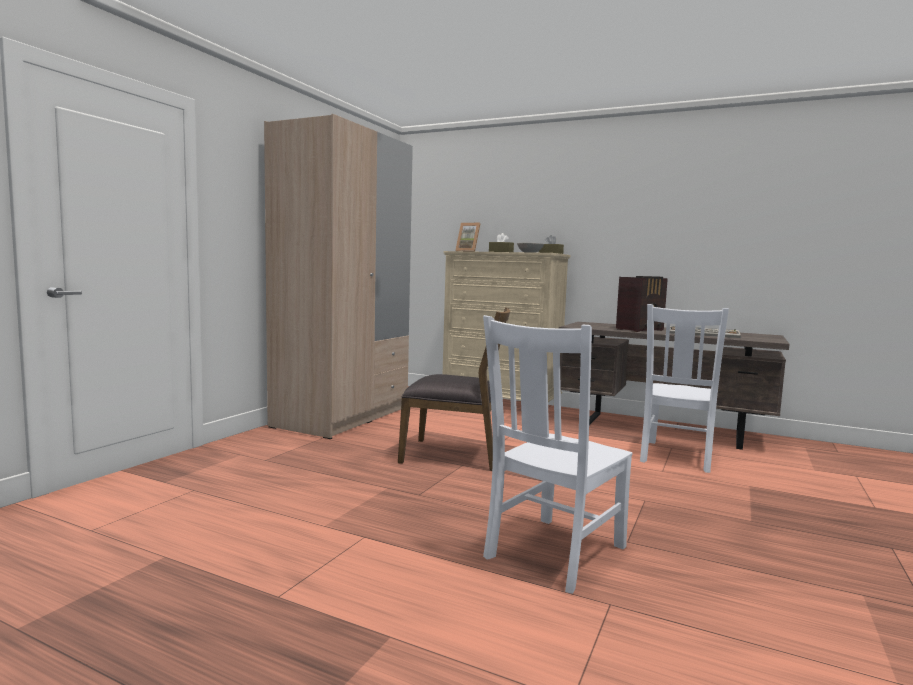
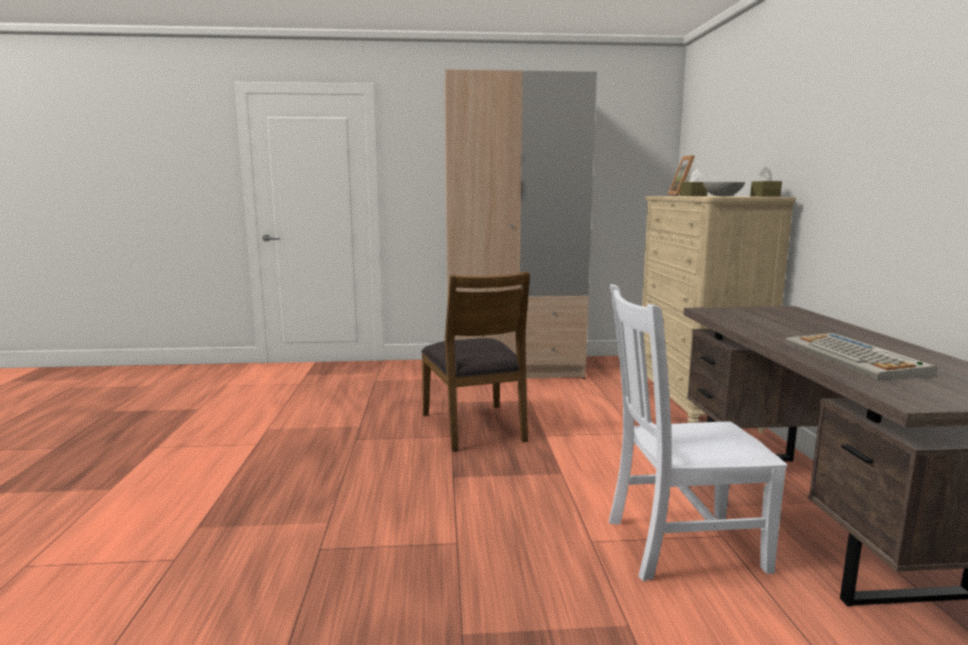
camera: 60 degrees right, 5 degrees up
(553, 553) = (266, 516): white chair -> none
(641, 329) = (786, 331): radio -> none

